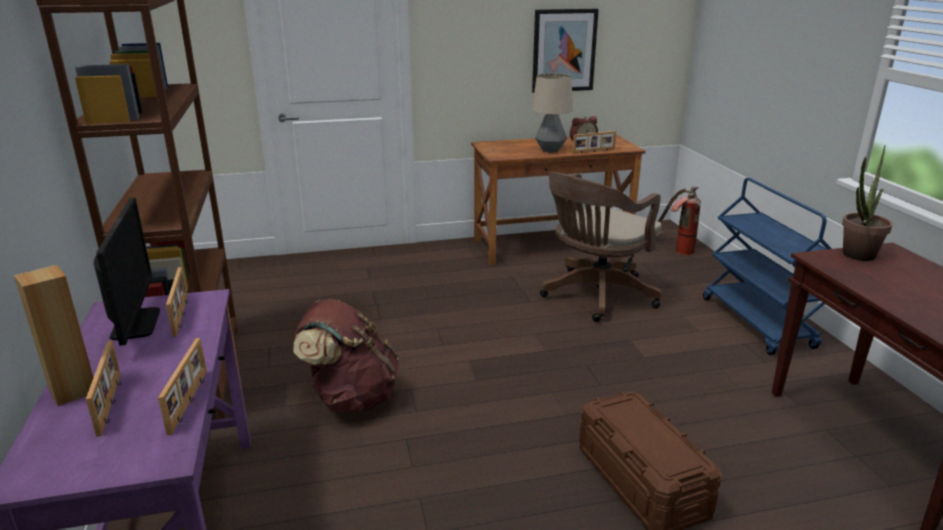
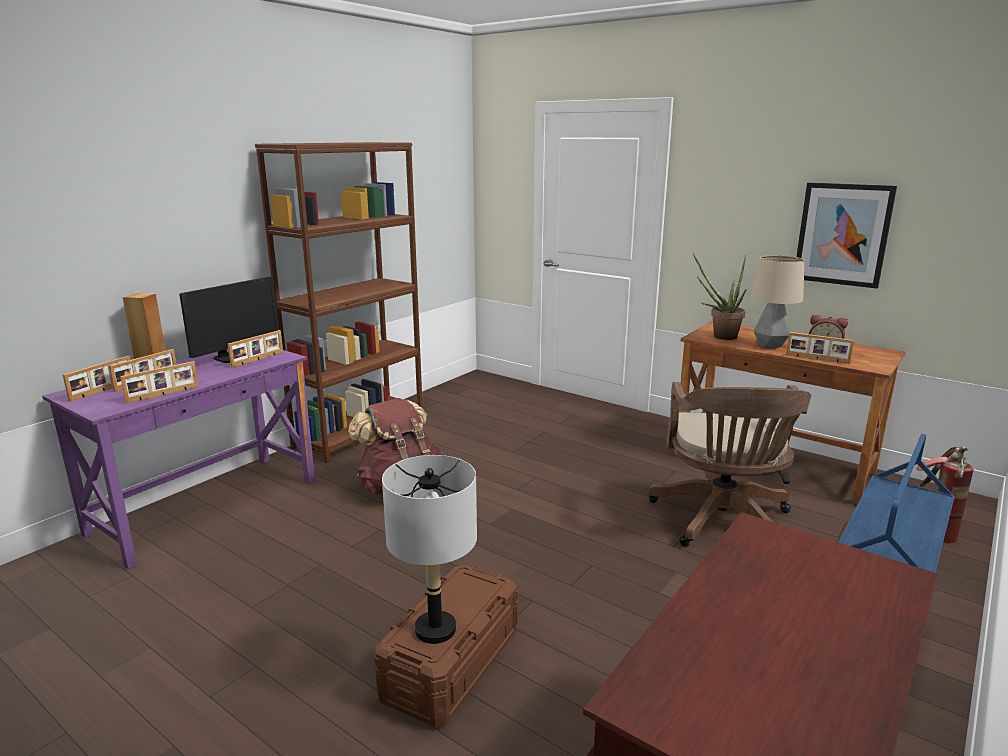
camera: 50 degrees right, 5 degrees down
(75, 444) = (103, 390): none -> picture frame
(595, 296) = (722, 522): brown office chair -> brown office chair turned 90 degrees counterclockwise
(667, 450) = (435, 630): none -> grey table lamp
(855, 257) = (814, 553): potted plant -> potted plant (719, 336)

